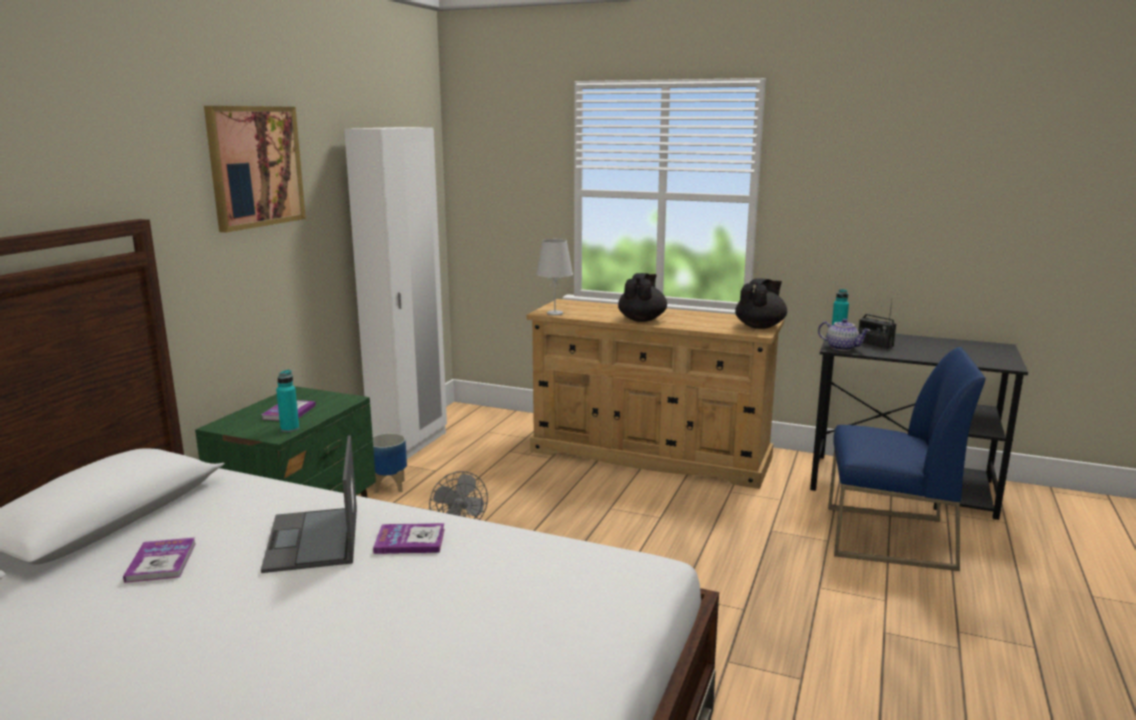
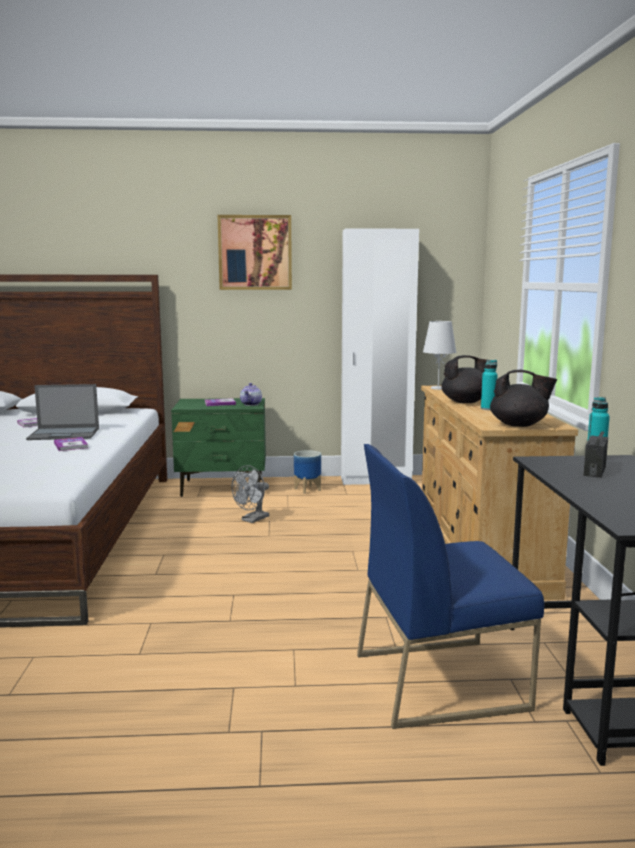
camera: 65 degrees right, 5 degrees down
(290, 429) = (194, 407): turquoise bottle -> turquoise bottle (488, 409)
(313, 540) = (65, 434): laptop -> laptop turned 150 degrees counterclockwise
(842, 348) = (544, 461): teapot -> teapot (251, 404)
(887, 537) = (440, 680): blue chair -> blue chair turned 90 degrees clockwise

